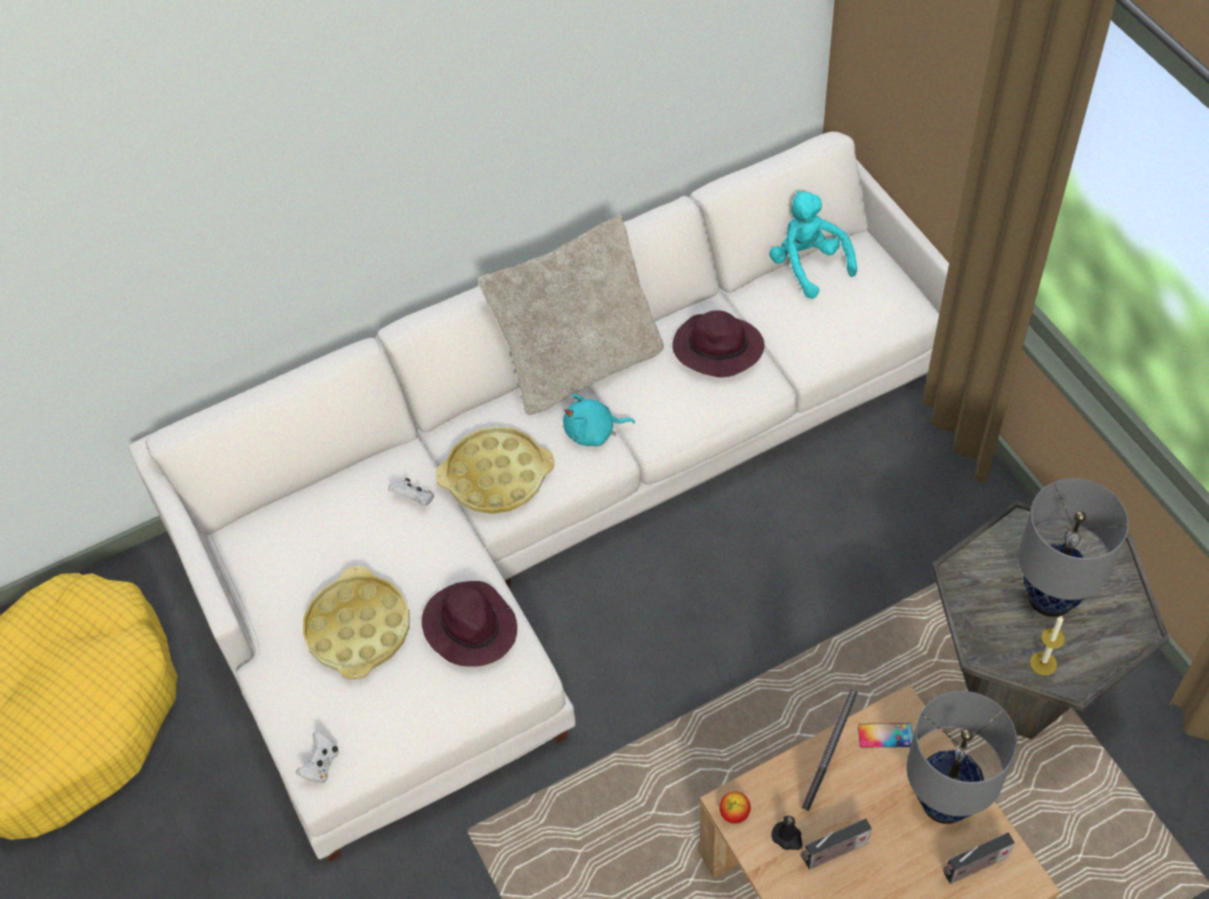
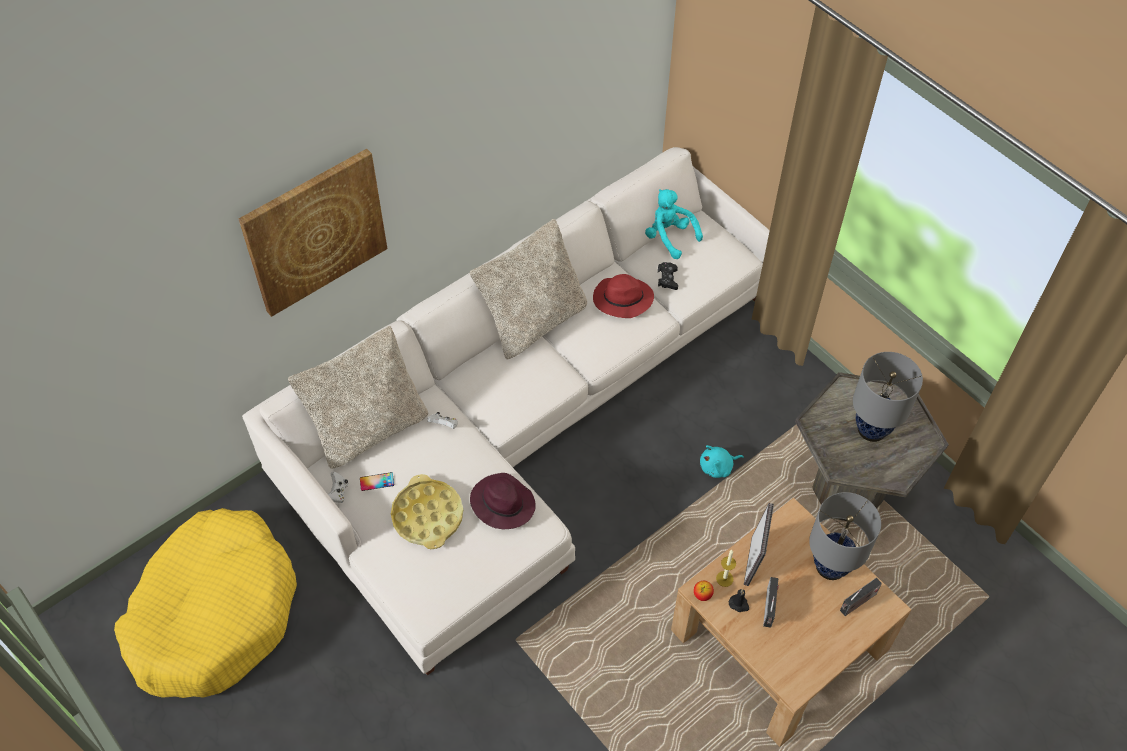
camera: 15 degrees left, 0 degrees up
(233, 190) = (315, 231): none -> picture
(308, 484) = (368, 425): none -> beige pillow
(321, 764) = (424, 608): white game controller -> white game controller (338, 492)
(496, 476) = (495, 402): yellow tray -> none
(593, 432) = (553, 365): turquoise plush toy -> turquoise plush toy (718, 467)
(716, 349) = (622, 299): purple hat -> red hat
(791, 326) = (667, 279): none -> black game controller
(833, 853) = (769, 609): radio -> radio turned 45 degrees counterclockwise
(885, 735) = (785, 531): phone -> phone (377, 481)
(1043, 663) = (876, 471): candle -> candle (724, 578)

